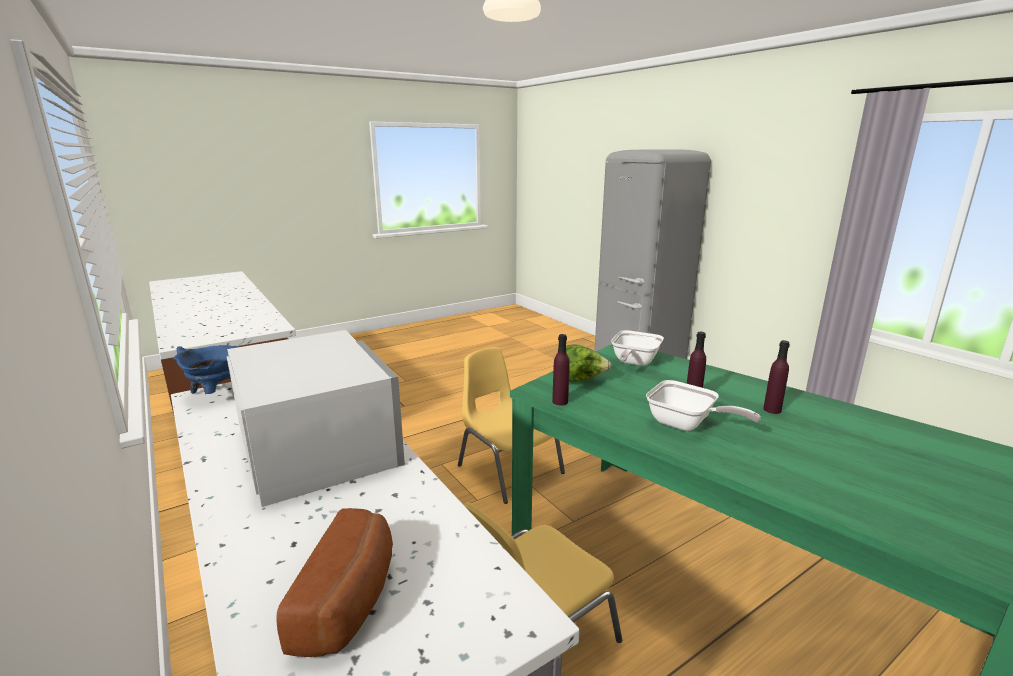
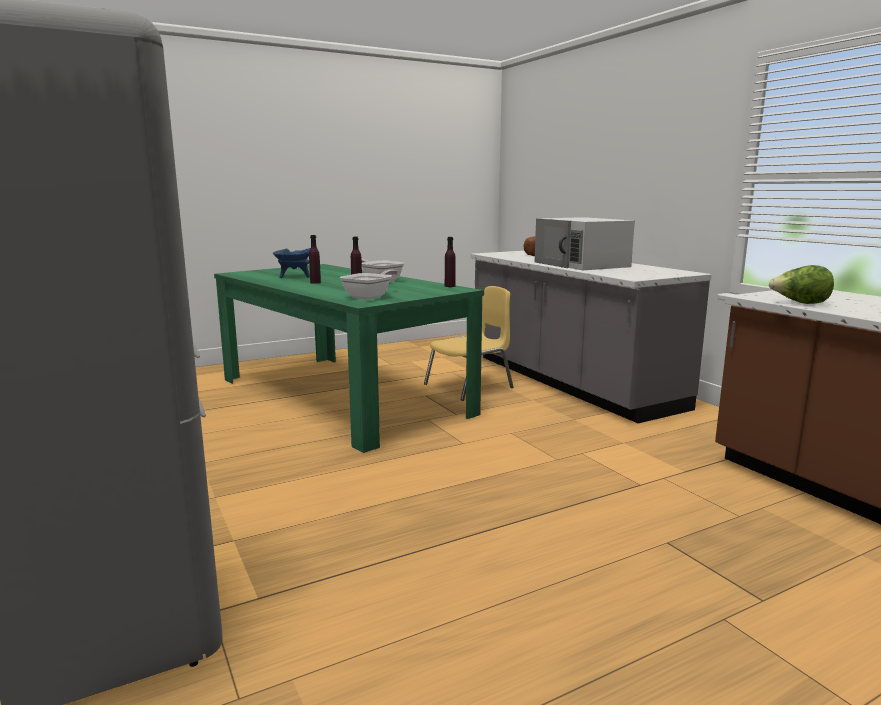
camera: 175 degrees left, 5 degrees down
(217, 394) = (678, 273): blue cooking pot -> blue cooking pot (294, 277)
(508, 469) = (479, 452): yellow chair -> none
(579, 380) = (428, 291): lettuce -> lettuce (800, 303)

